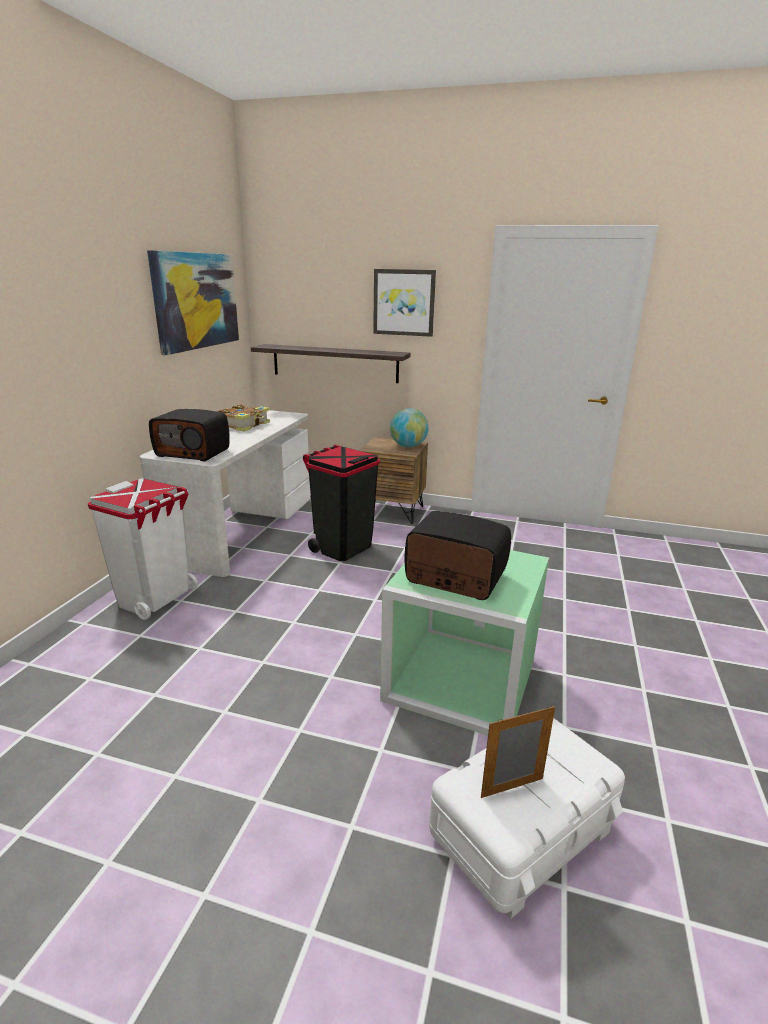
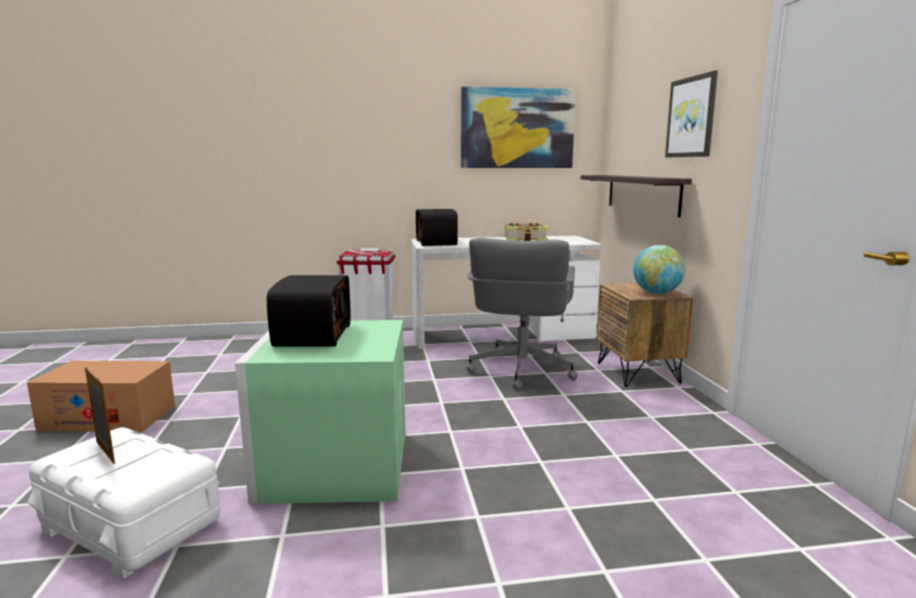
camera: 65 degrees right, 10 degrees down
(186, 878) = (109, 417): none -> cardboard box
(342, 548) = (520, 371): black trash can -> grey office chair

